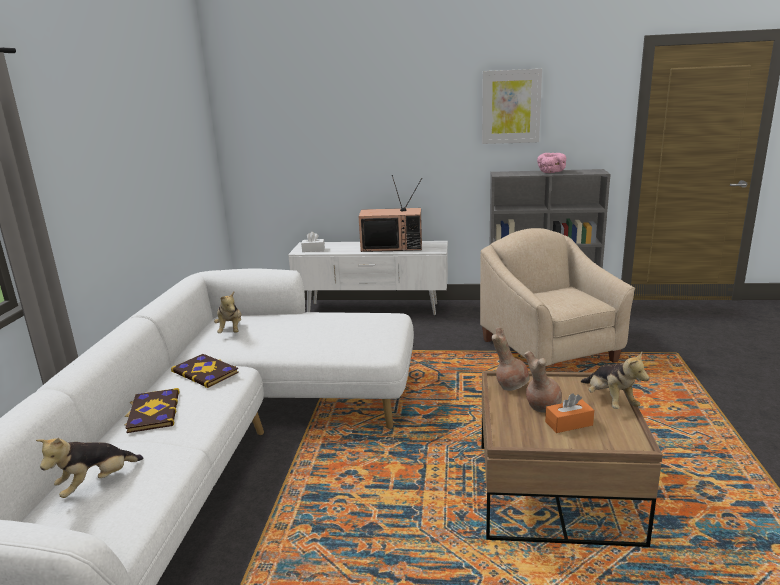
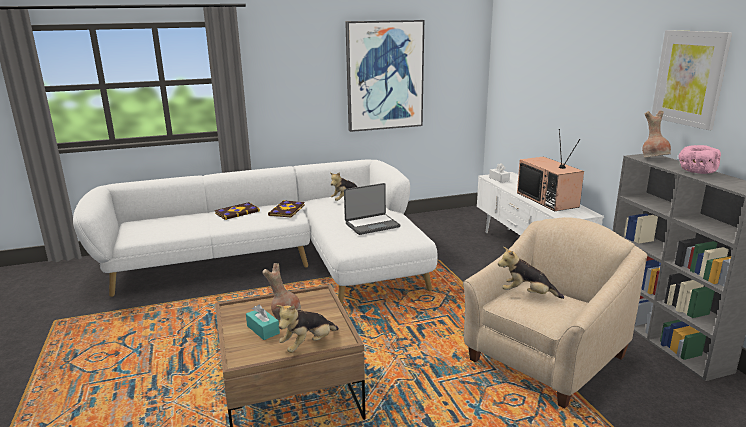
camera: 65 degrees right, 0 degrees up
(96, 484) = (171, 221): plush toy -> plush toy (527, 294)
(153, 158) = (384, 75): none -> picture
(339, 327) = (372, 225): none -> laptop
(510, 386) = (314, 299): brown vase -> brown vase (654, 158)
(568, 423) = (263, 329): orange tissue box -> turquoise tissue box

